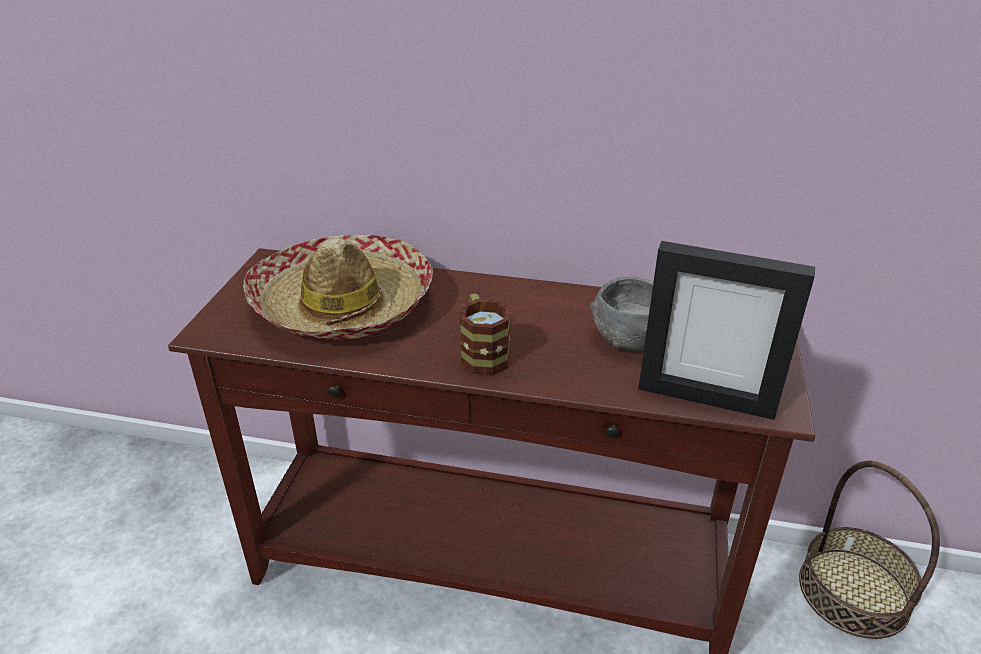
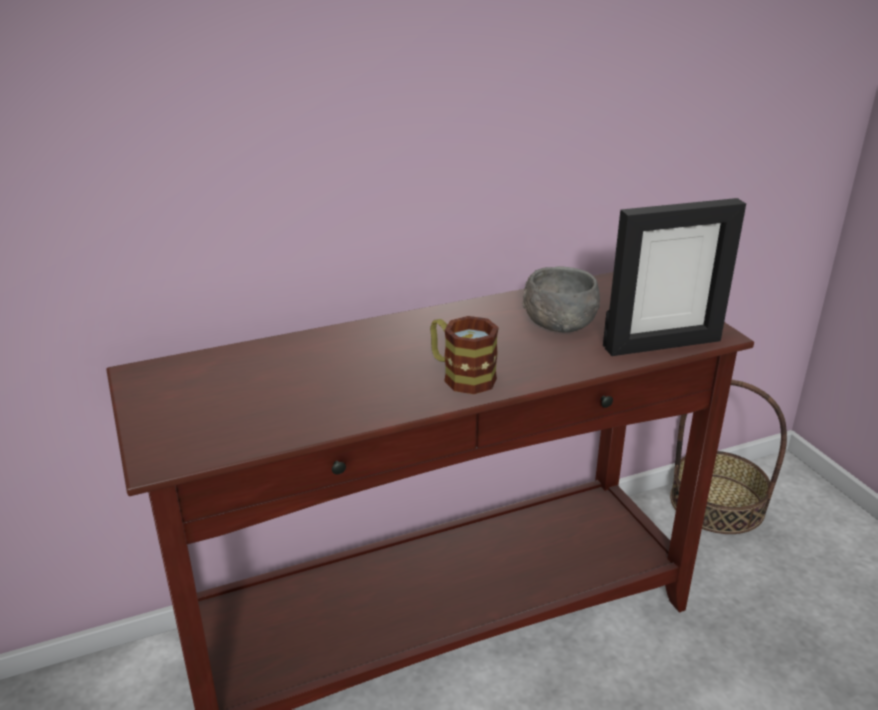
camera: 35 degrees left, 5 degrees down
(343, 304) = (277, 384): hat -> none

